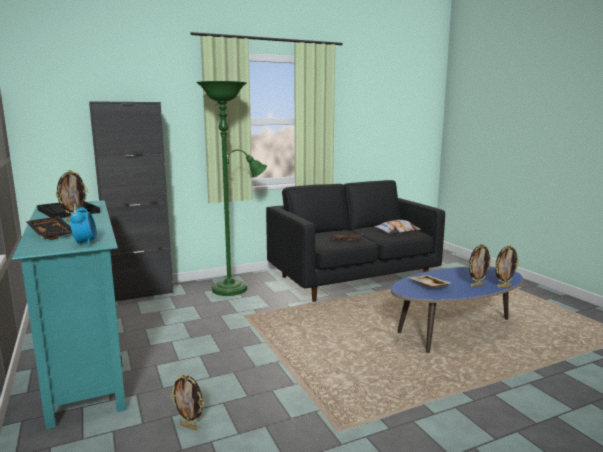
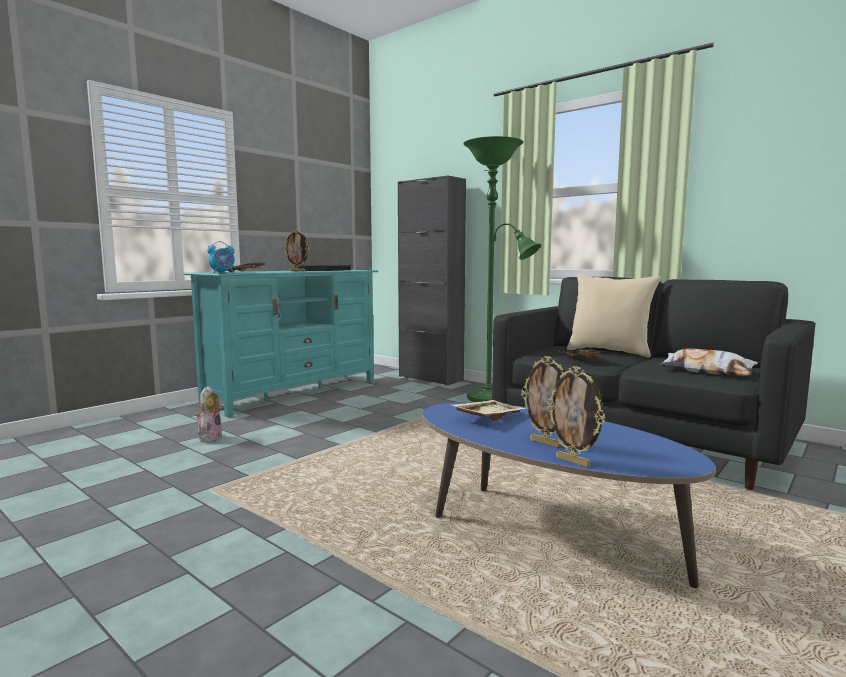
camera: 65 degrees right, 5 degrees down
(189, 426) = (209, 438): picture frame -> plush toy
(332, 232) = (609, 352): none -> beige pillow

